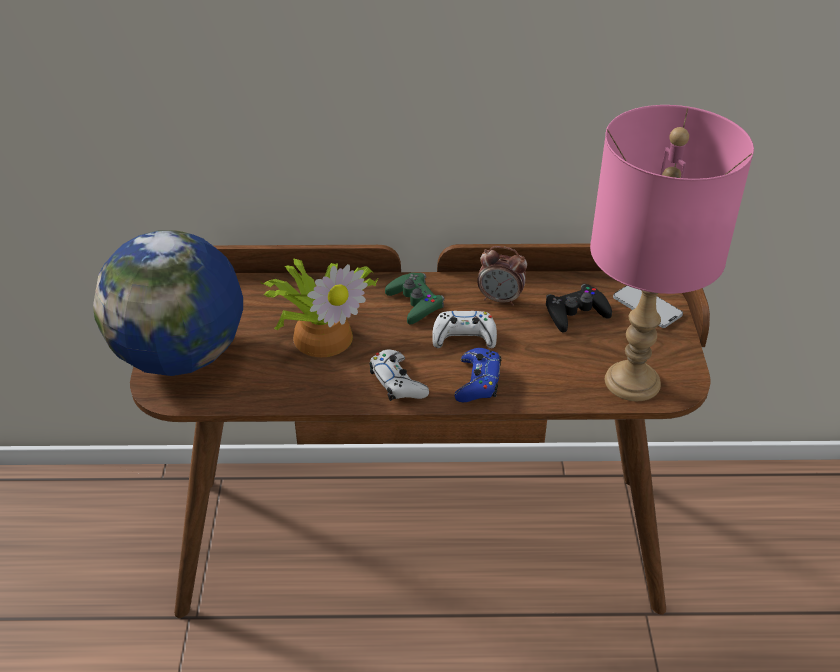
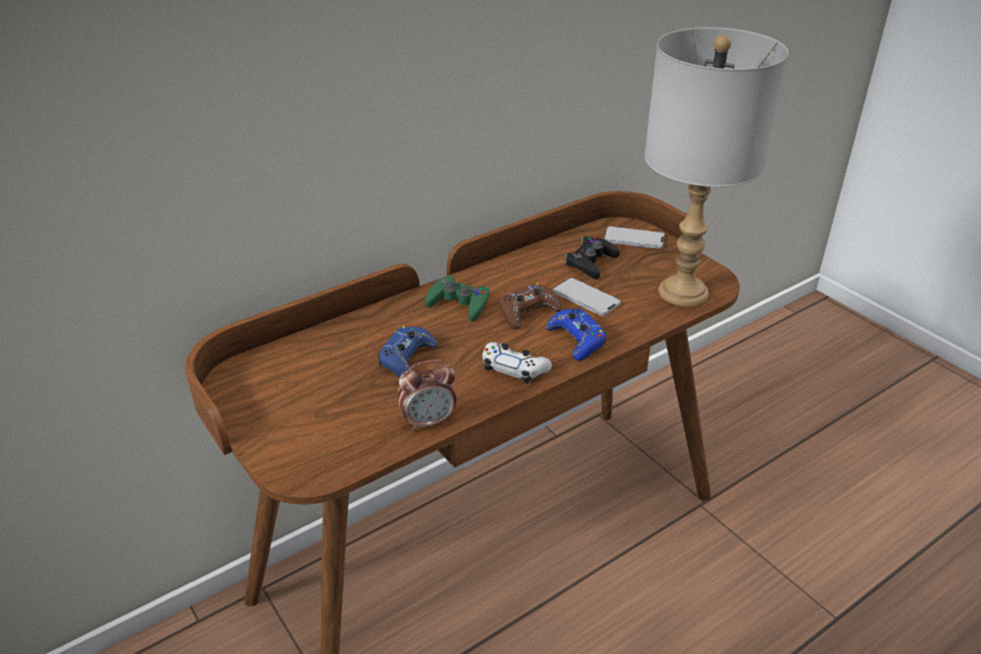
camera: 35 degrees left, 5 degrees down
(181, 357) = (289, 436): globe -> none
(323, 334) = (407, 359): potted plant -> blue game controller
(464, 337) = (527, 312): white game controller -> brown game controller
(500, 299) = (524, 275): alarm clock -> alarm clock (428, 422)
(531, 346) = (586, 298): none -> phone
(631, 382) = (683, 292): pink table lamp -> grey table lamp

